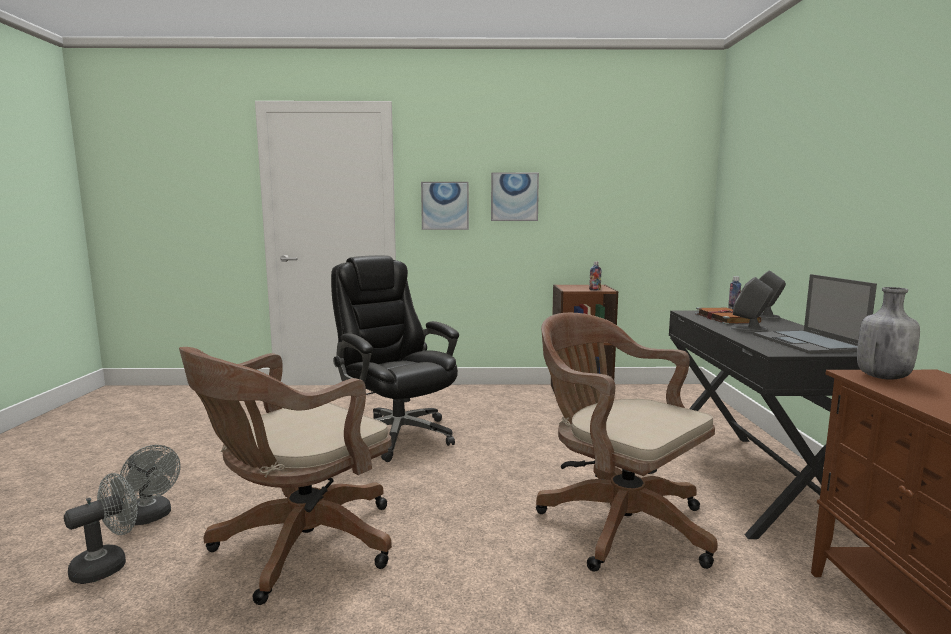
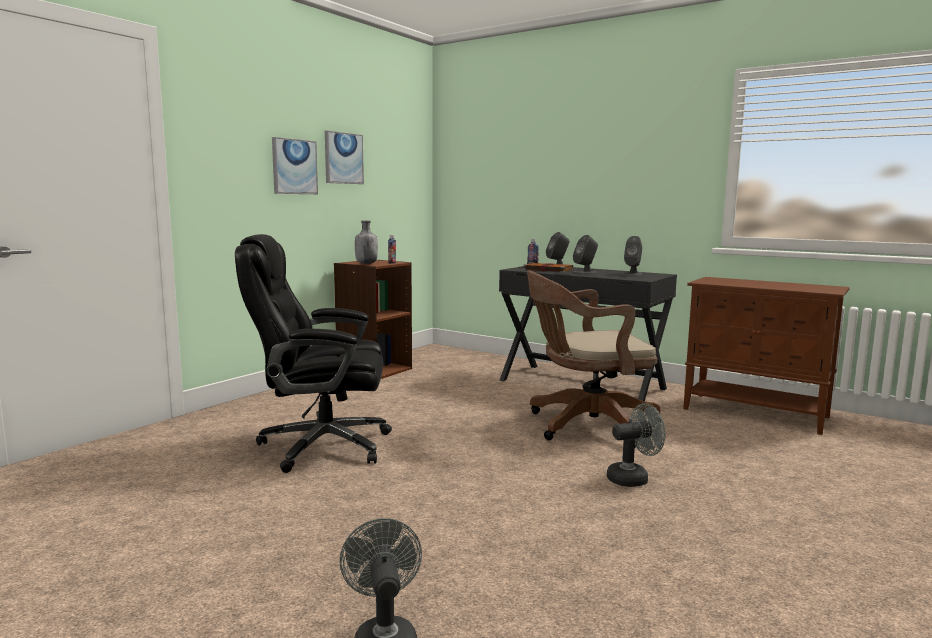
camera: 55 degrees left, 0 degrees up
(151, 517) = (297, 604): grey fan -> grey fan (633, 478)
(298, 547) = (483, 531): brown office chair -> none
(445, 206) = (226, 174): picture -> picture (343, 158)
(808, 343) = (632, 274): laptop -> grey speaker
(882, 377) = (710, 281): grey bottle -> grey bottle (366, 263)

